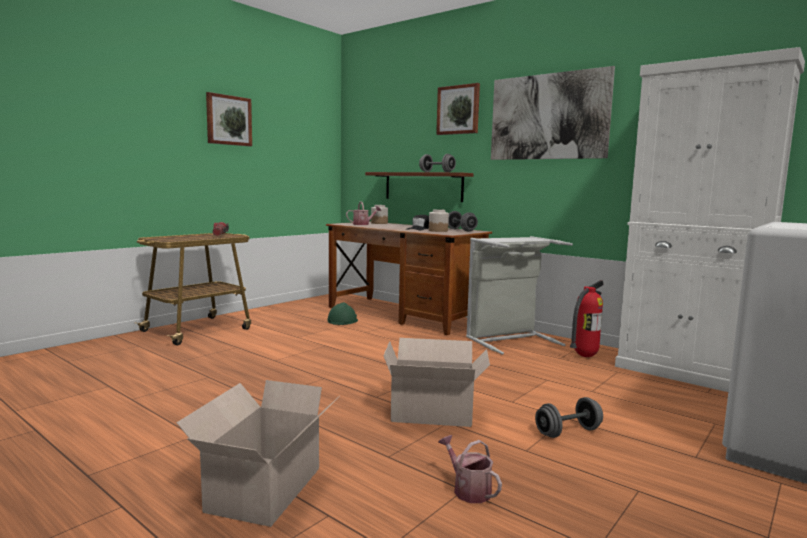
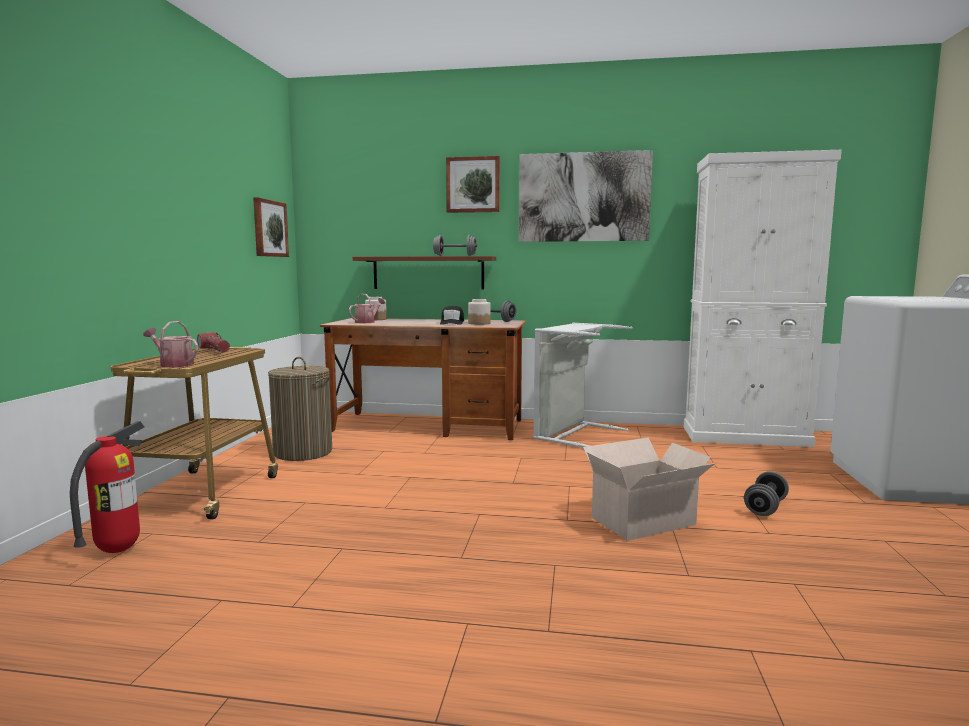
camera: 30 degrees left, 0 degrees up
(228, 120) = (189, 185): picture -> picture (269, 228)
(262, 491) = (655, 653): cardboard box -> none
(290, 317) = (302, 452): none -> laundry basket
(342, 320) = (374, 444): green hard hat -> none
(468, 489) = (796, 582): watering can -> watering can (173, 364)
(584, 356) = (656, 437): fire extinguisher -> fire extinguisher (117, 550)

